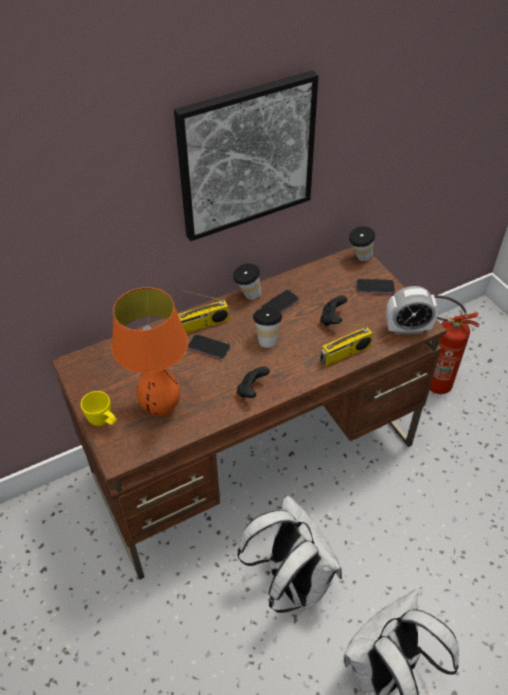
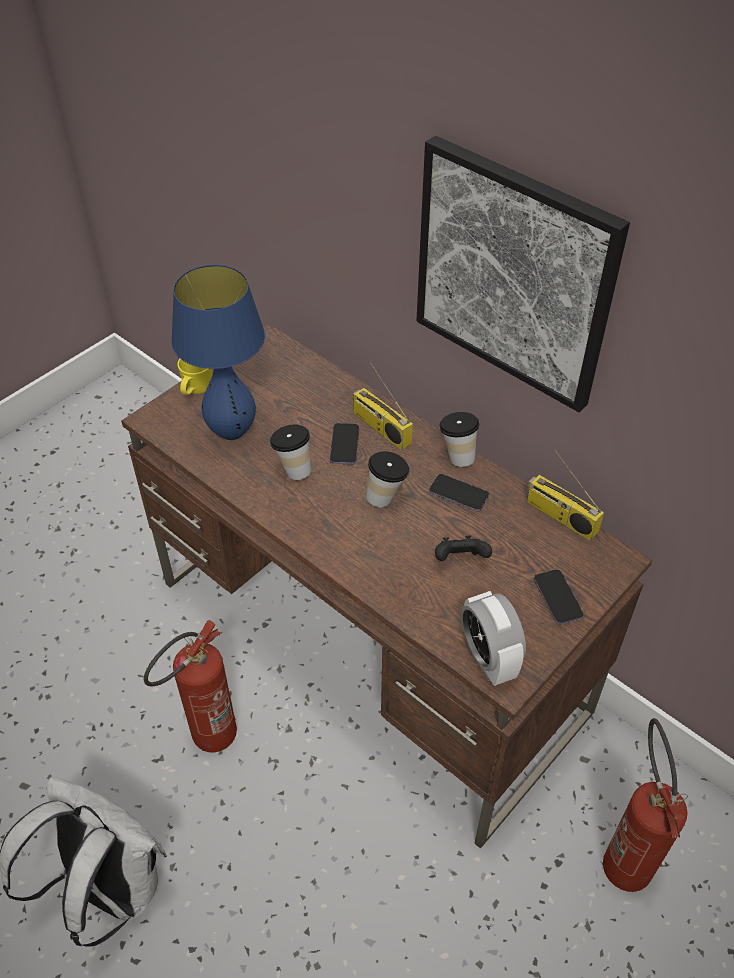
camera: 70 degrees right, 0 degrees up
(160, 408) = (231, 431): orange table lamp -> blue table lamp
(251, 390) = (291, 506): black game controller -> none
(291, 581) = (206, 741): white backpack -> fire extinguisher
(345, 354) = (398, 590): radio -> radio (559, 516)
(359, 258) = (613, 564): cup -> cup (293, 469)

